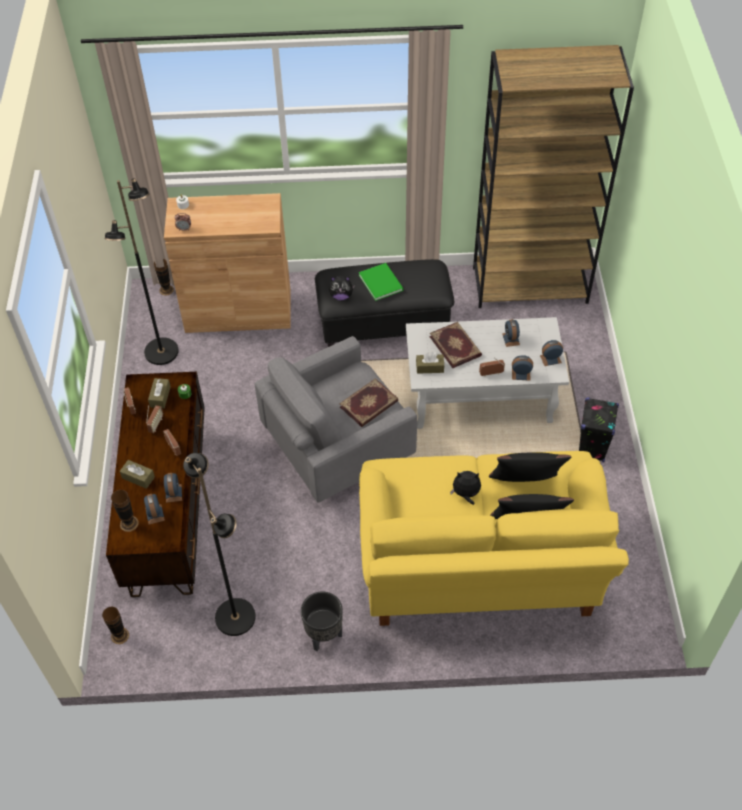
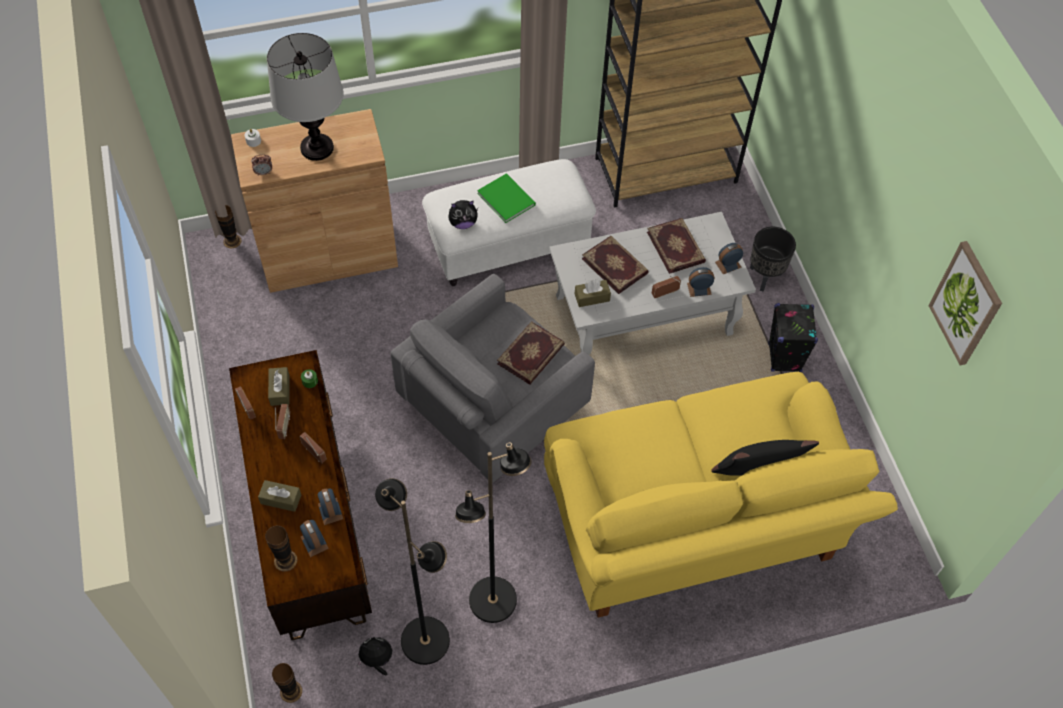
camera: 15 degrees left, 5 degrees up
(161, 352) = (247, 322): black floor lamp -> black floor lamp (493, 601)
(230, 216) = (317, 147): none -> table lamp
(323, 636) = (535, 643): black planter -> black planter (764, 277)
(384, 324) = (509, 244): black ottoman -> white ottoman
(466, 494) = (677, 449): plush toy -> plush toy (377, 660)
(511, 339) = (676, 247): alarm clock -> book
(525, 484) = (742, 426): black pillow -> none
(710, 397) = (966, 303): none -> picture

